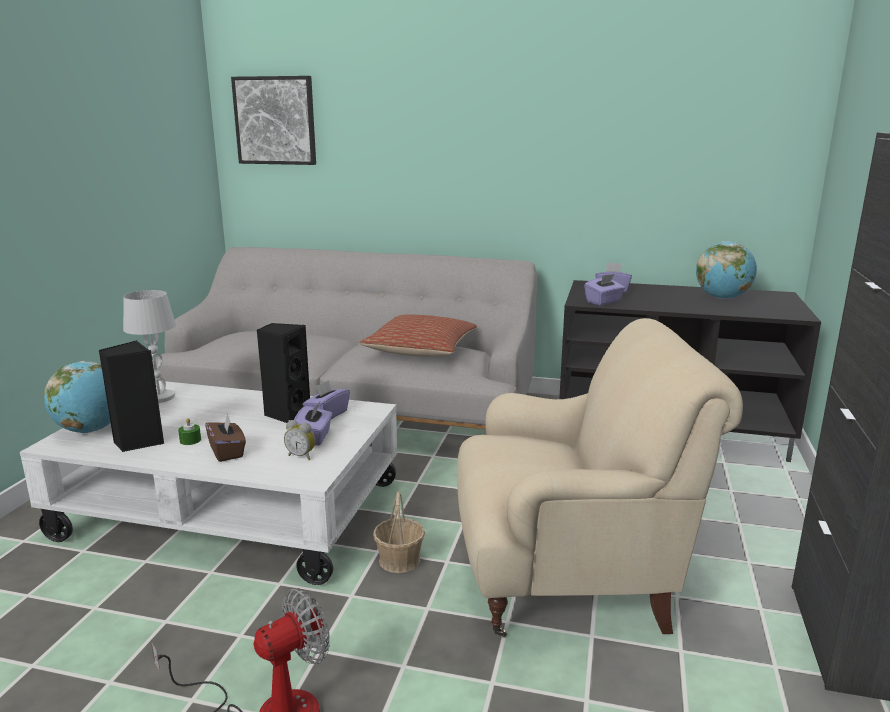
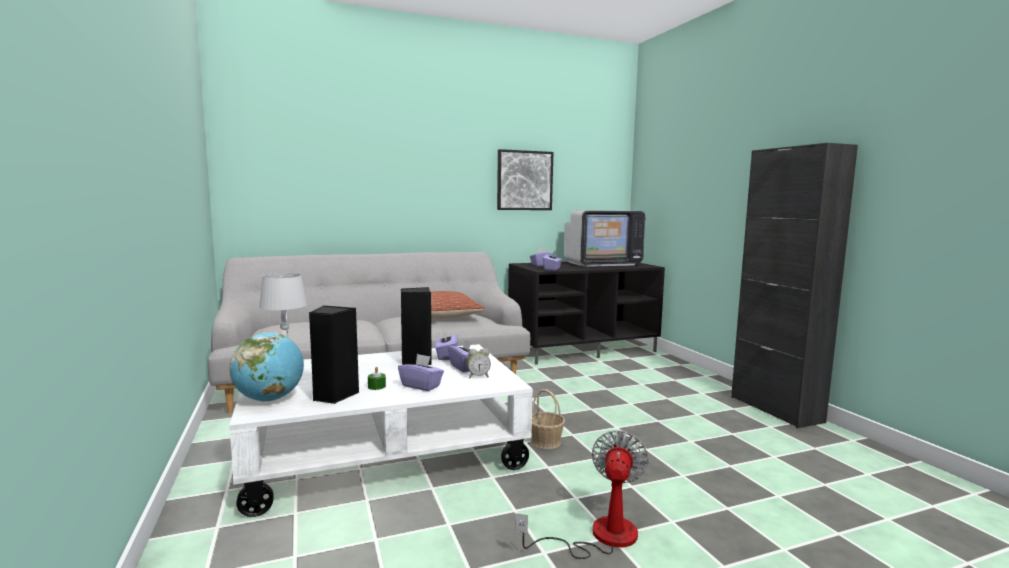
camera: 35 degrees left, 10 degrees down
(227, 452) = (421, 386): brown tissue box -> purple tissue box
(275, 121) = (273, 151): picture -> picture (524, 180)
(569, 578) = (643, 422): beige armchair -> none
(722, 298) = (602, 263): globe -> television

